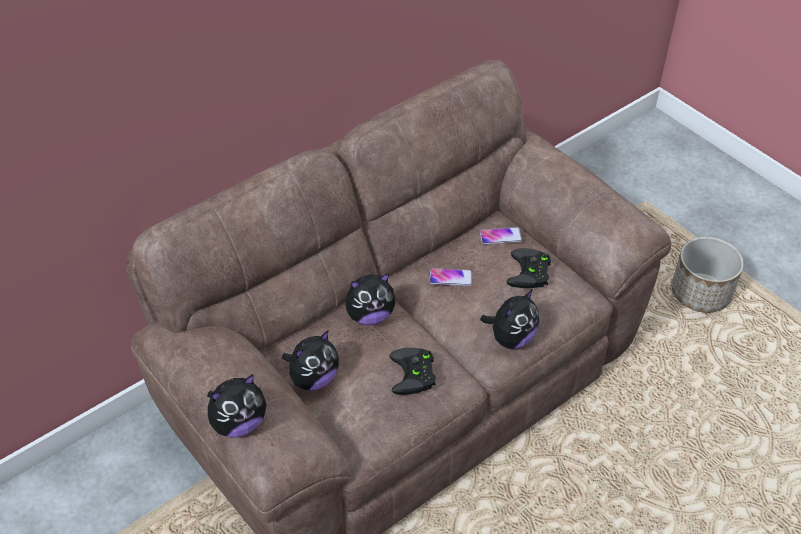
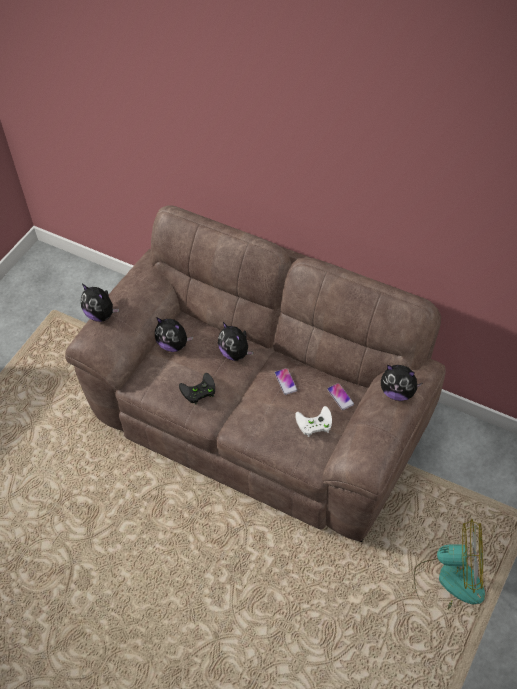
camera: 70 degrees right, 5 degrees up
(511, 338) = (255, 433): plush toy -> plush toy (398, 392)
(530, 273) = (313, 424): black game controller -> white game controller
(700, 293) = (449, 581): planter -> fan

